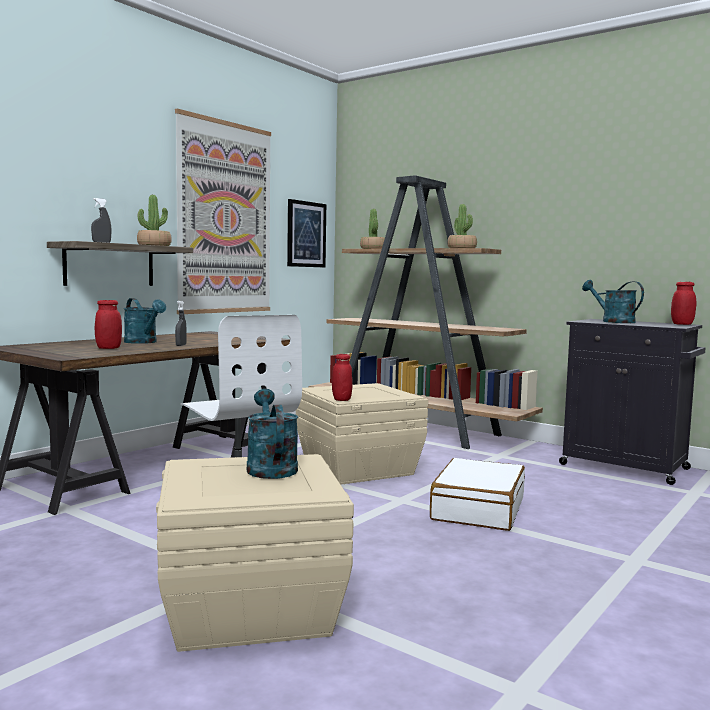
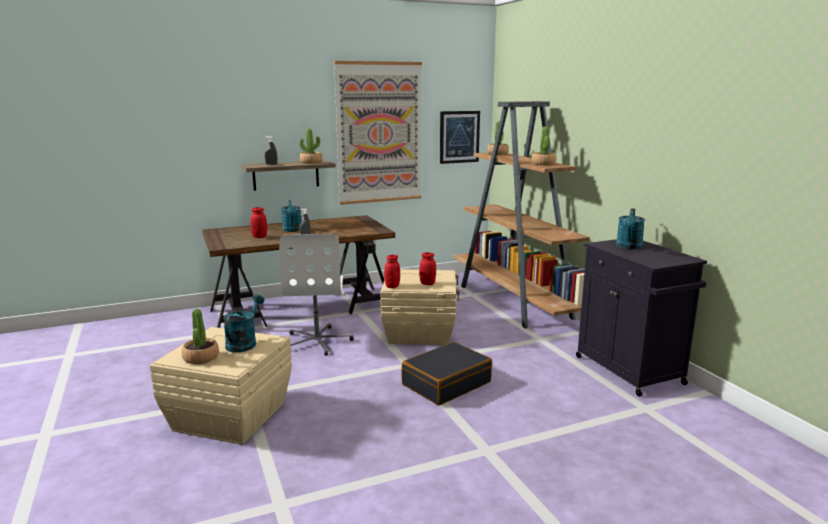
camera: 30 degrees right, 10 degrees up
(239, 491) = (201, 358): none -> potted plant
(477, 509) = (446, 383): white suitcase -> black suitcase
(612, 321) = (629, 247): turquoise watering can -> turquoise watering can turned 150 degrees counterclockwise
(682, 324) = (684, 258): red jar -> red jar (427, 283)

